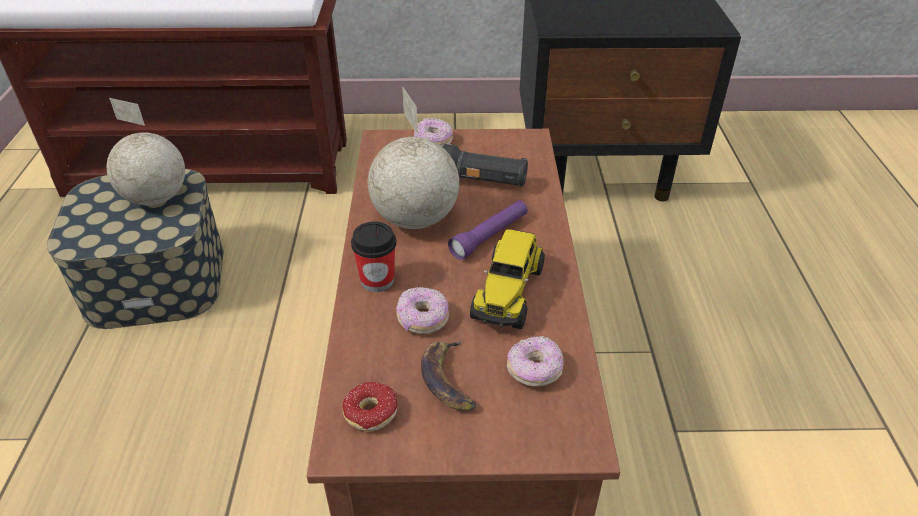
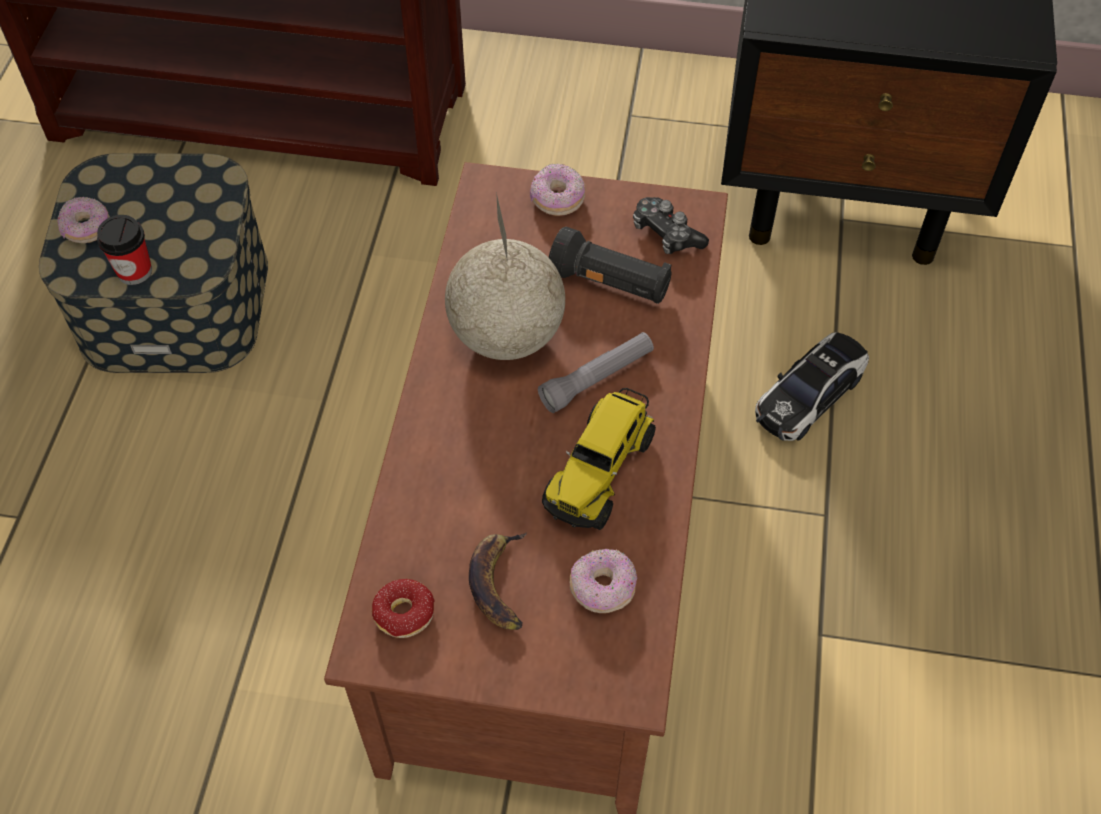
camera: 10 degrees right, 15 degrees up
(156, 199) = (180, 206): globe -> none
(377, 280) = (441, 428): cup -> cup (134, 271)
(422, 319) = (486, 495): donut -> donut (86, 228)
(489, 236) = (597, 379): purple flashlight -> grey flashlight
(514, 152) = (666, 234): none -> game controller
(616, 280) = (809, 395): none -> toy car

